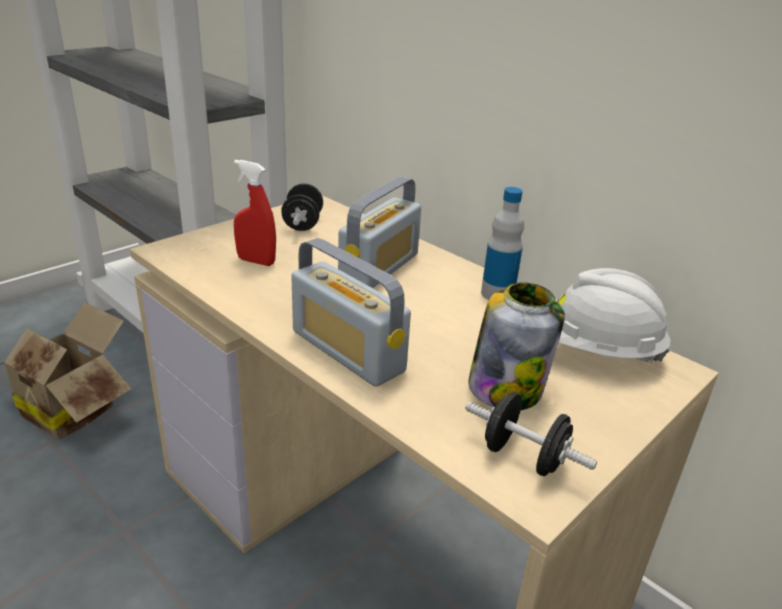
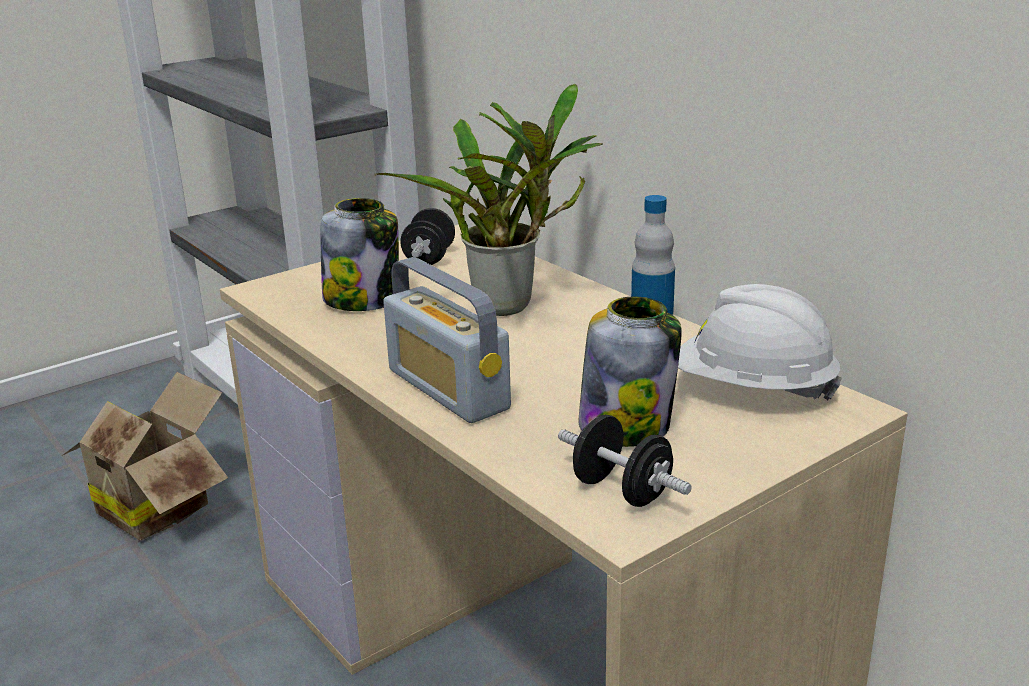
camera: 10 degrees right, 5 degrees down
(256, 261) = (363, 299): red spray bottle -> jar
(379, 268) = (511, 305): radio -> potted plant

